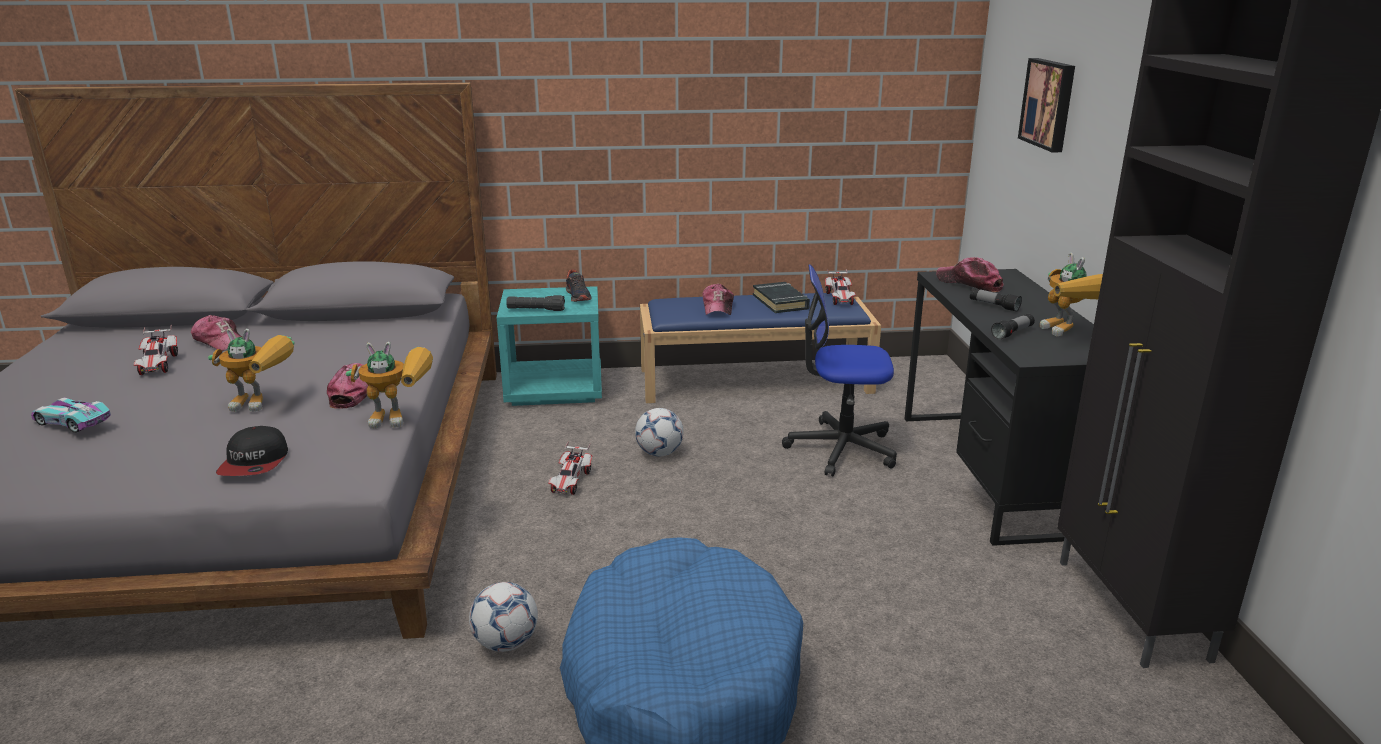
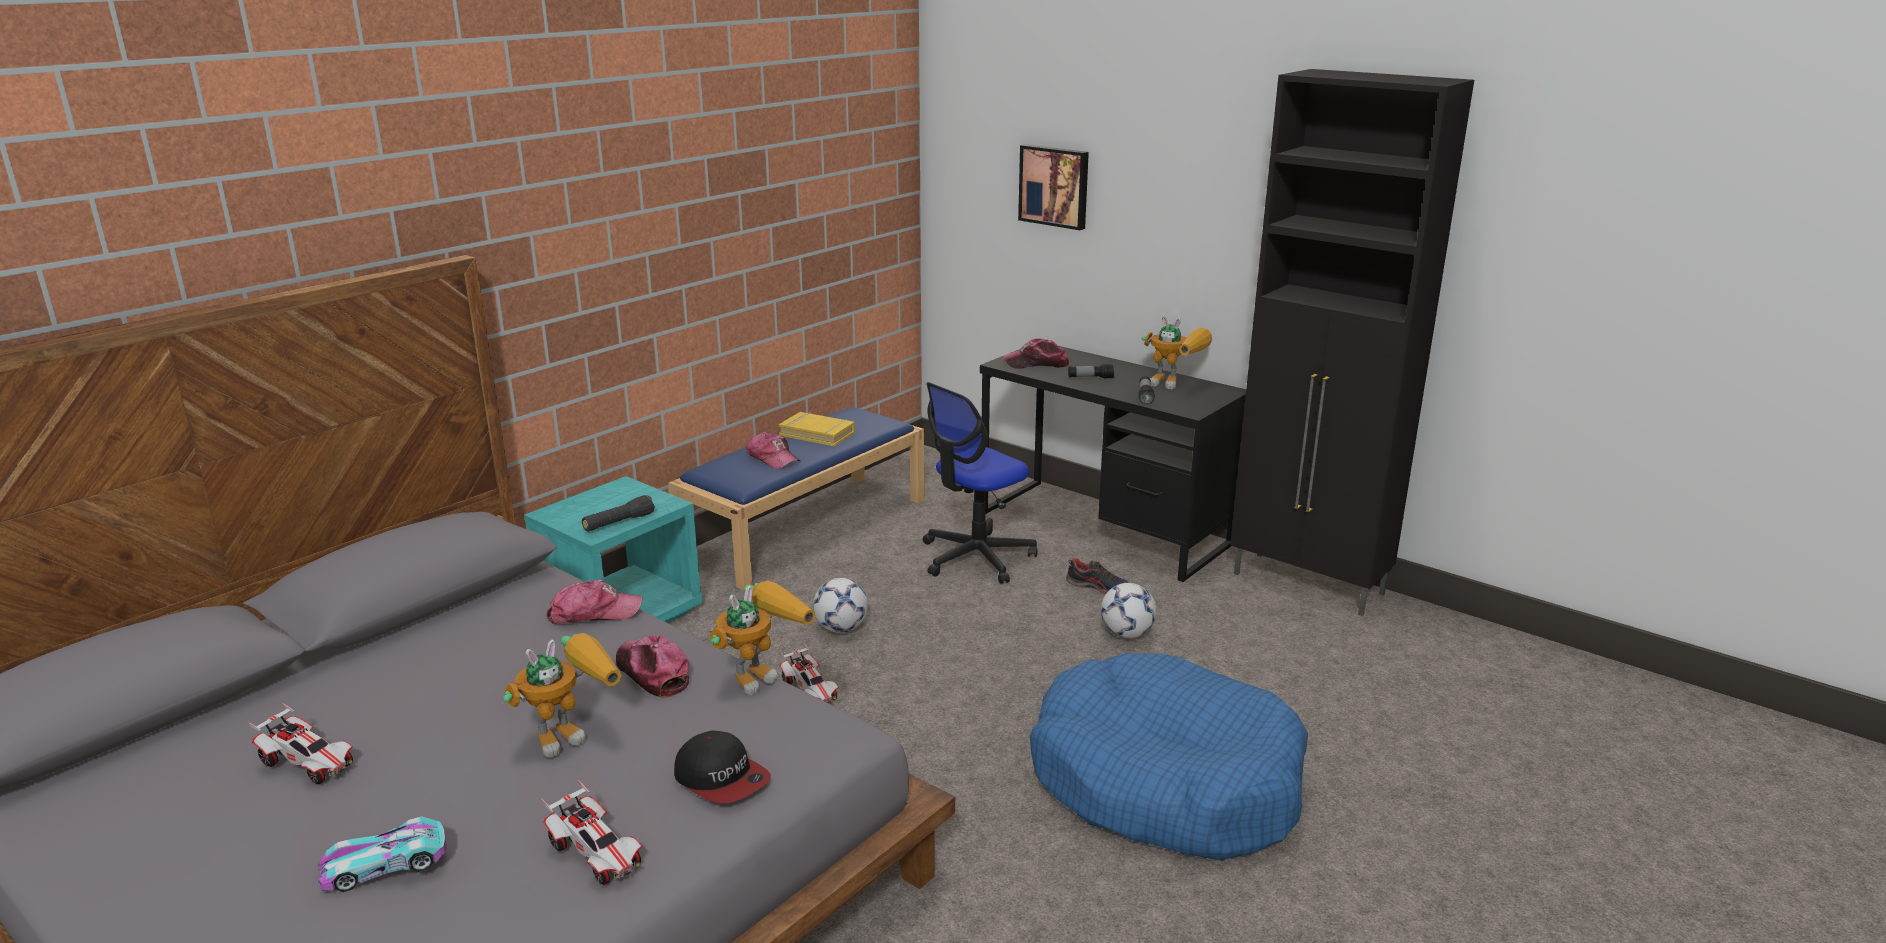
camera: 45 degrees left, 0 degrees up
(220, 341) = (316, 705): cap -> cap (594, 613)
(506, 643) = (1005, 837): football -> football (1126, 634)
(578, 296) = (631, 493): shoe -> shoe (1098, 587)
(780, 302) = (817, 434): black book -> yellow book
(840, 298) = (860, 414): toy car -> toy car (596, 855)

